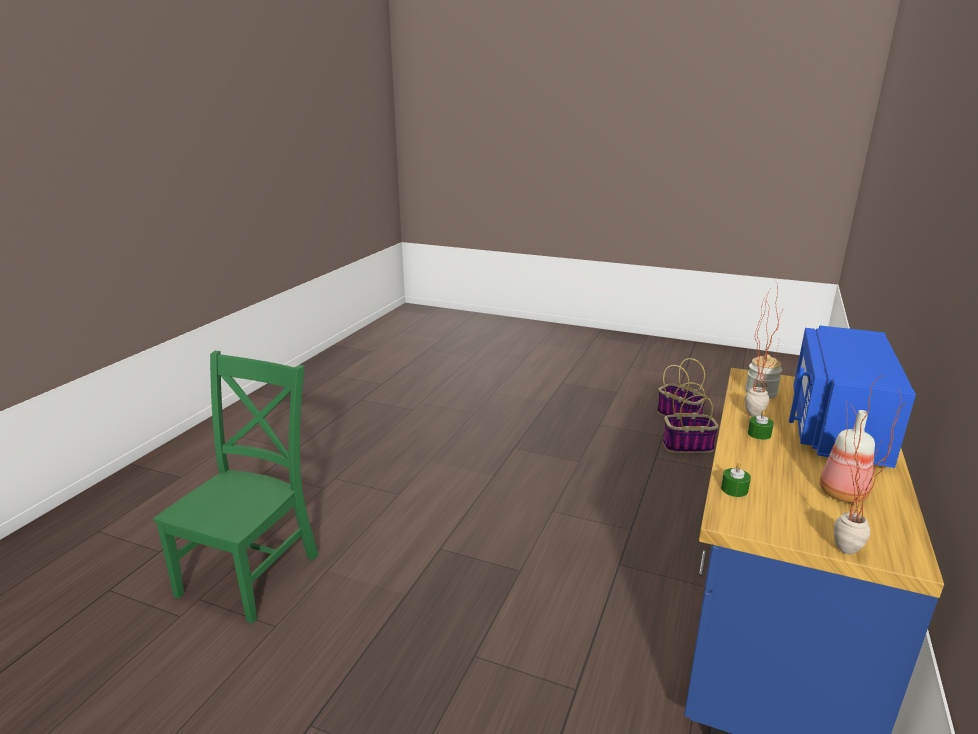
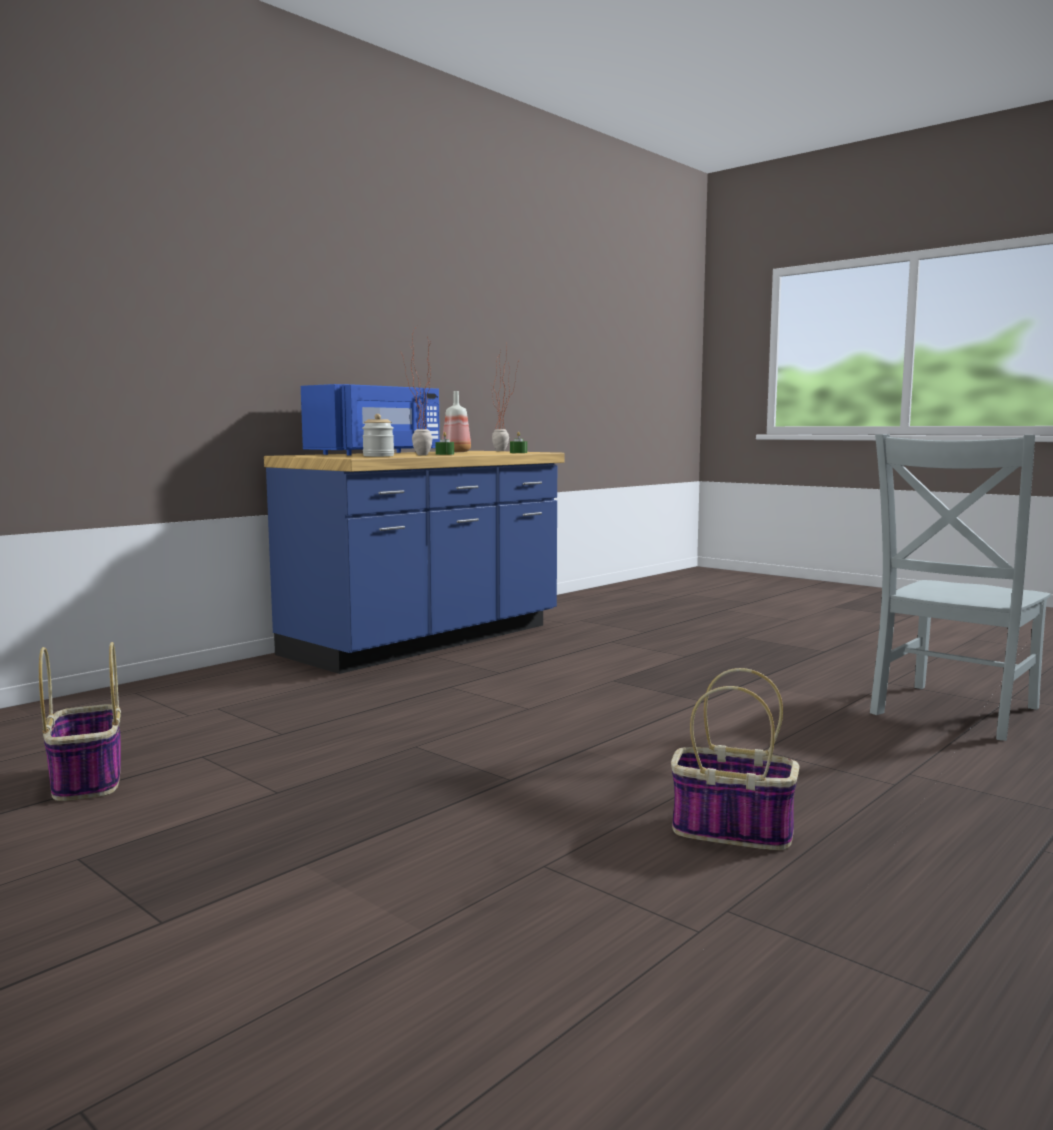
camera: 160 degrees left, 15 degrees down
(253, 571) = (952, 712): green chair -> grey chair
(688, 446) = (196, 738): basket -> basket (729, 831)

